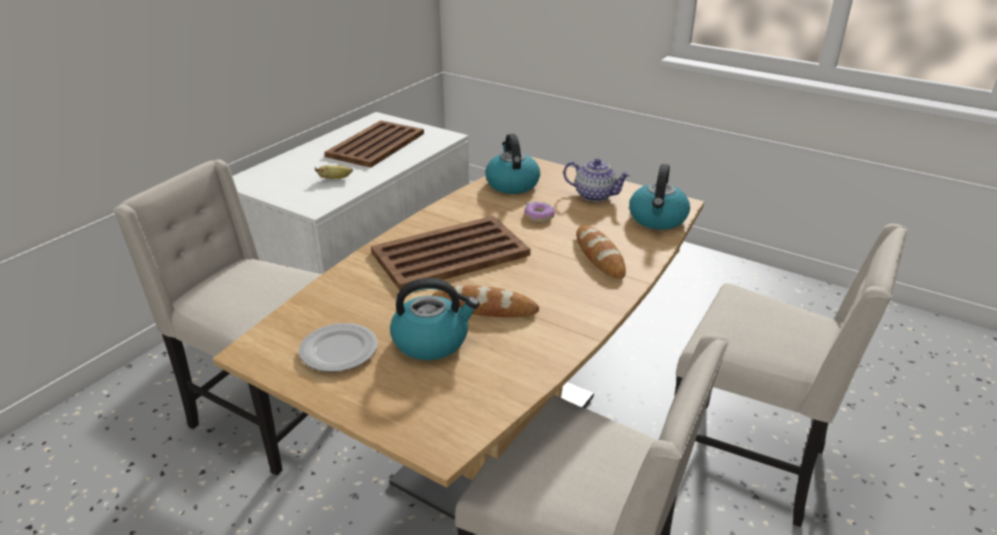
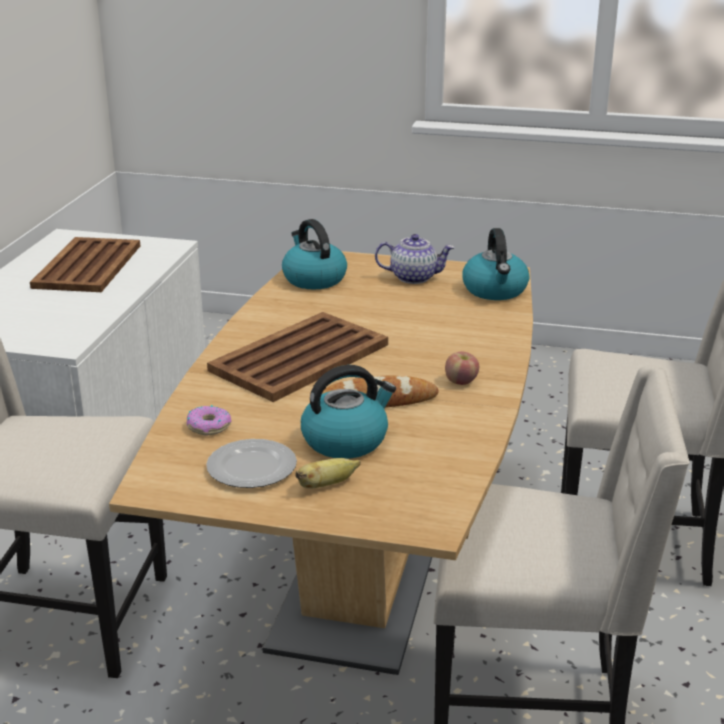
camera: 20 degrees left, 5 degrees down
(335, 179) = (65, 311): banana -> banana (326, 485)
(539, 216) = (369, 306): donut -> donut (209, 426)
(568, 303) = (461, 381): none -> apple
(599, 255) = (460, 333): bread -> none

